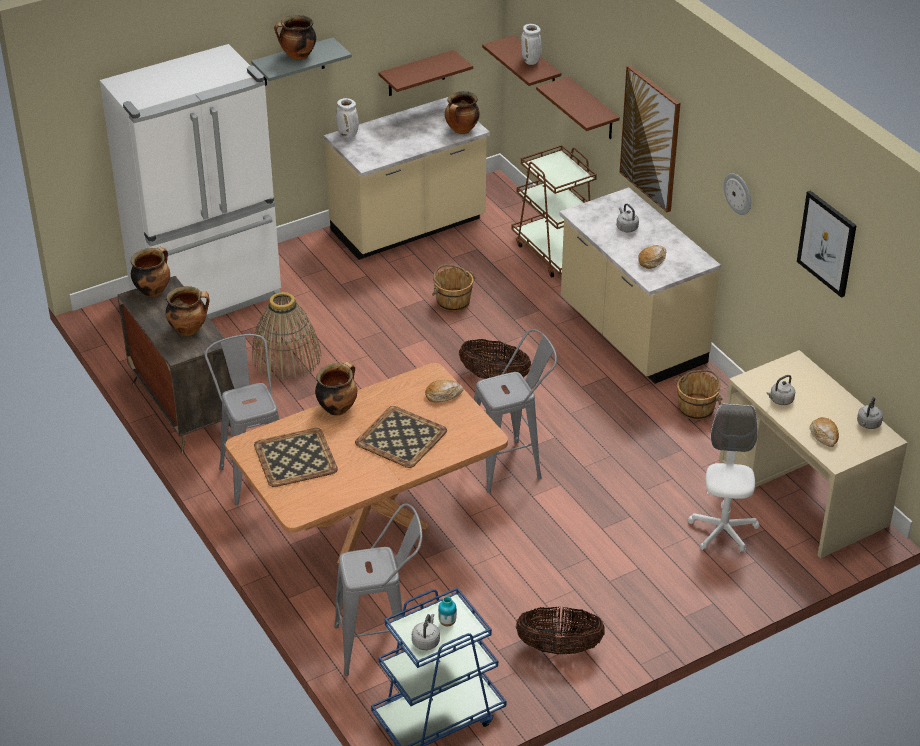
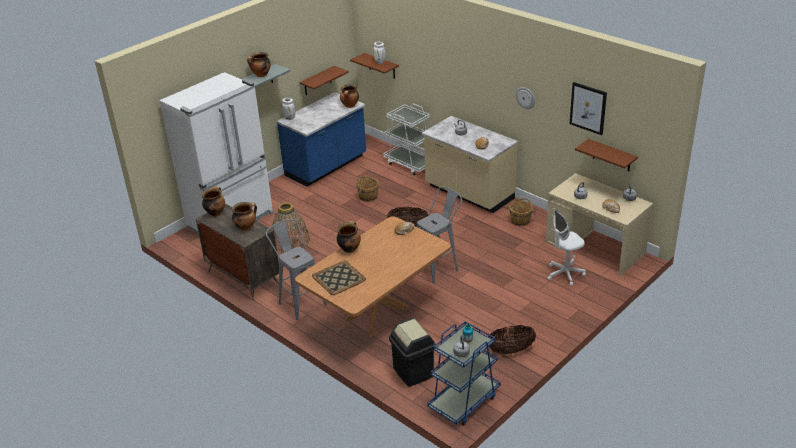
camera: 15 degrees left, 5 degrees down
(381, 645) = (413, 372): grey stool -> black trash can
(401, 438) = (392, 256): tray -> none
(409, 227) = (326, 166): beige counter -> blue counter
(555, 253) = (410, 163): brown cart -> white cart
(593, 110) = (422, 79): brown shelf -> brown shelf (611, 156)
(650, 138) = (463, 84): picture -> none
(723, 531) = (565, 274): white office chair -> white office chair turned 105 degrees counterclockwise

